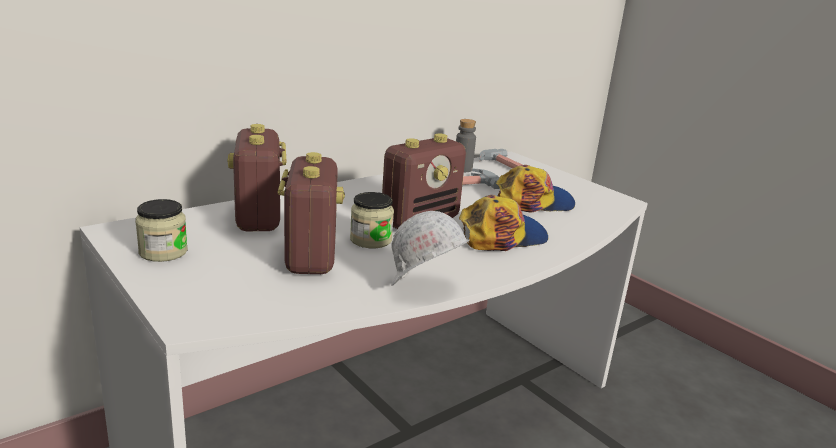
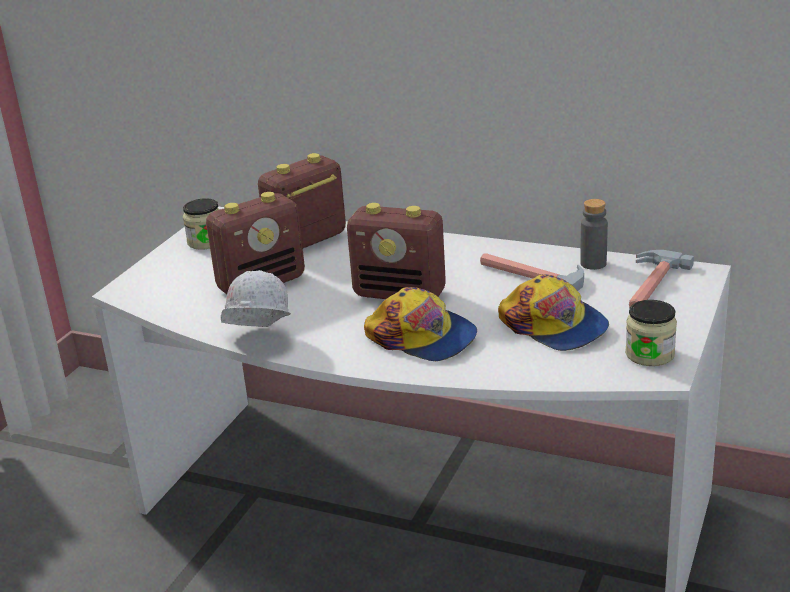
camera: 65 degrees right, 5 degrees up
(371, 240) = (325, 291): jar -> jar (649, 354)

